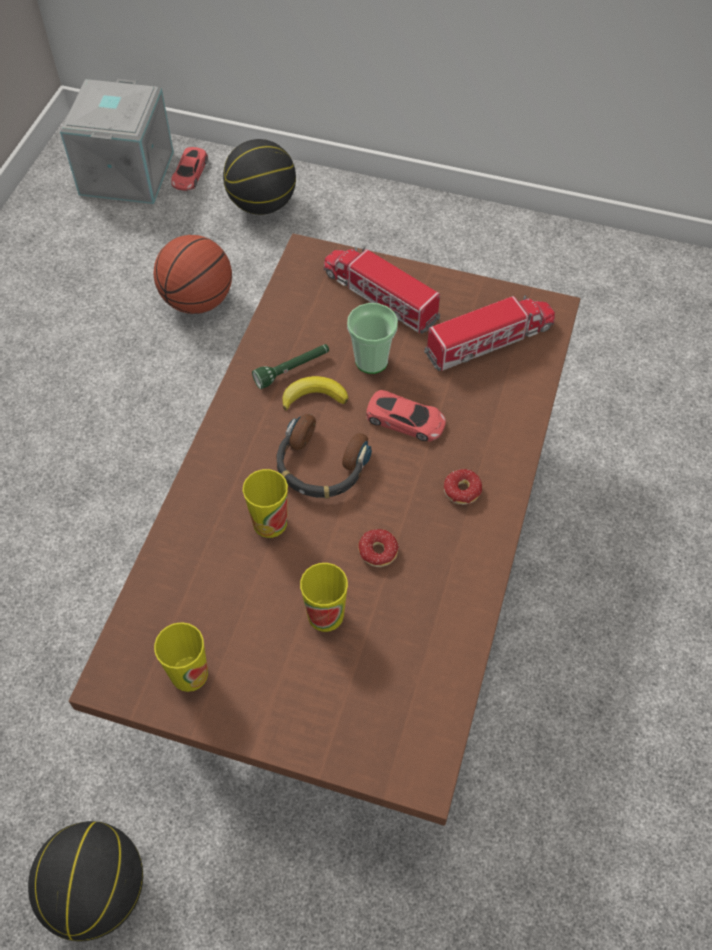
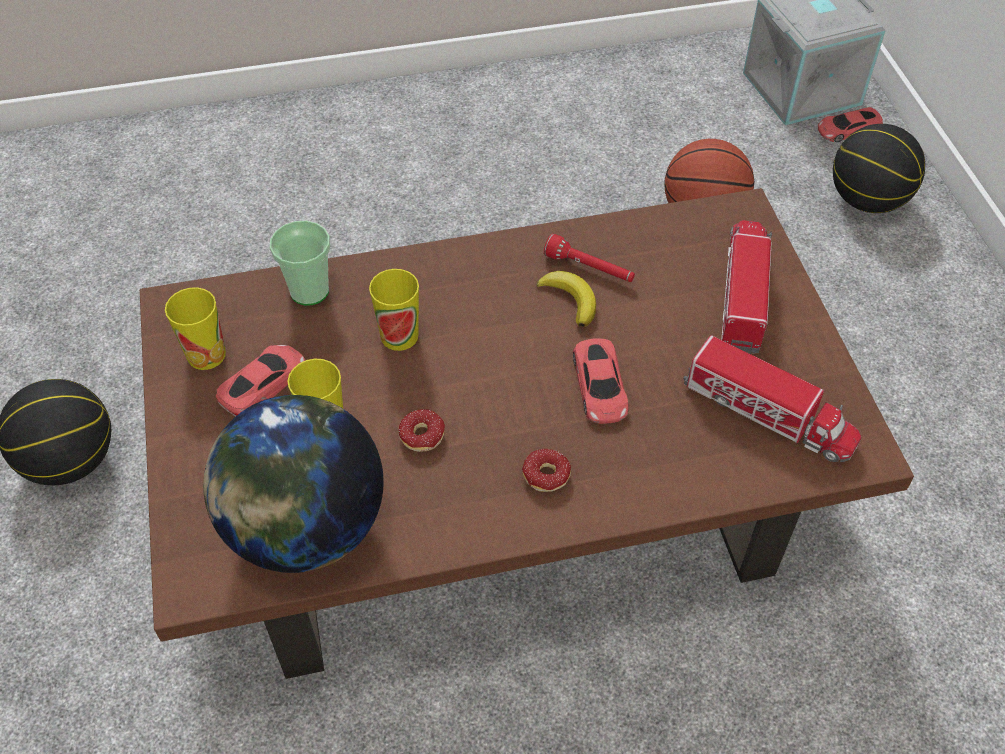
camera: 60 degrees right, 5 degrees down
(252, 642) = (263, 384): none -> red toy car
(292, 370) = (589, 268): green flashlight -> red flashlight
(320, 466) = (491, 343): headphones -> none
(371, 361) = (652, 324): cup -> cup (309, 291)
(415, 669) = (305, 528): none -> globe

